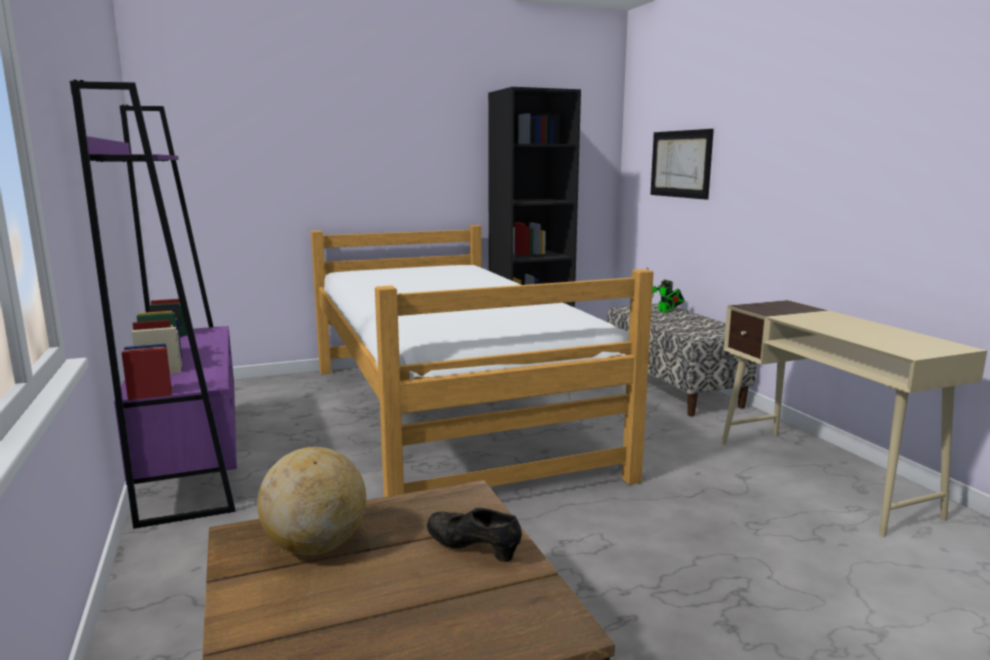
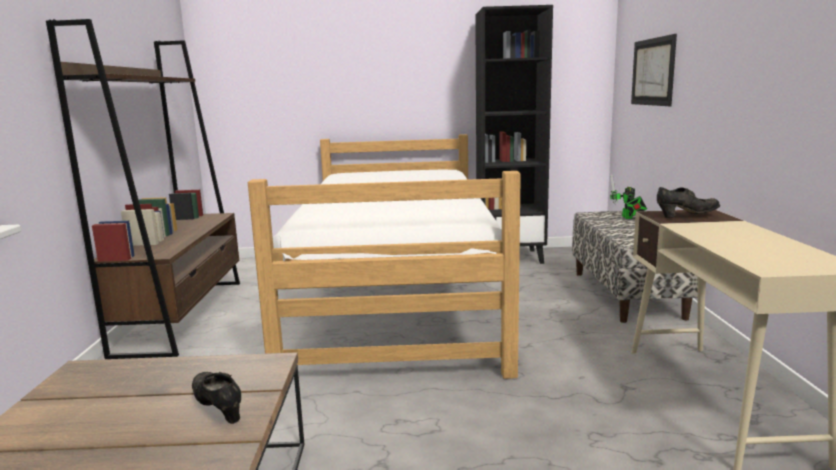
camera: 20 degrees right, 0 degrees up
(192, 461) = (183, 315): purple bookcase -> brown bookcase
(316, 546) = (115, 386): globe -> none
(778, 308) = (687, 216): none -> black shoe

